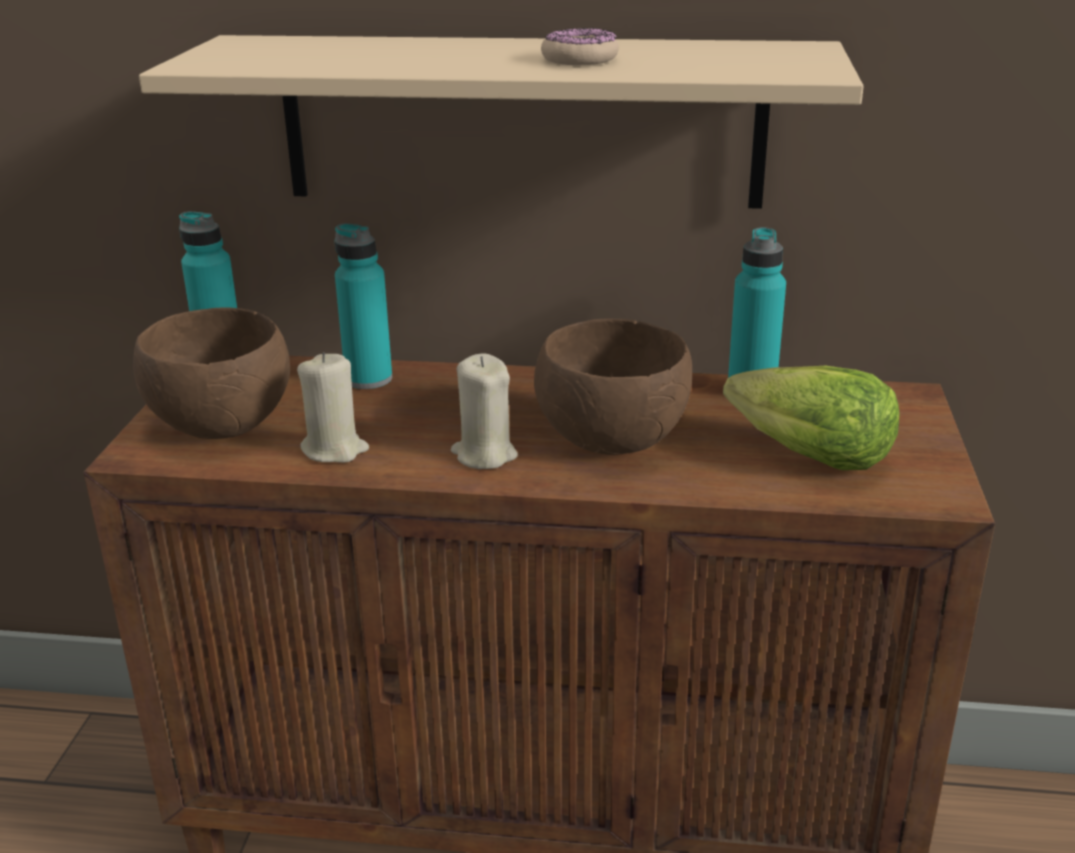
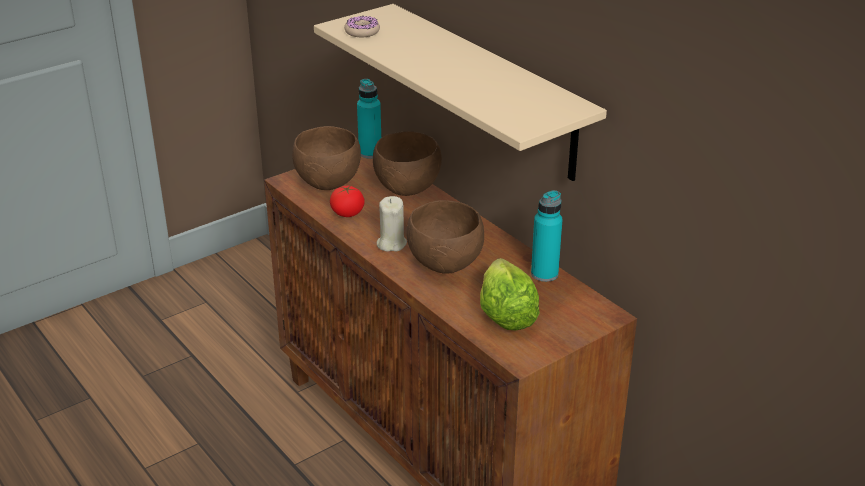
camera: 45 degrees right, 5 degrees up
(334, 449) = (347, 213): beige candle -> tomato
(368, 379) = (407, 188): turquoise bottle -> brown bowl
(579, 59) = (465, 78): donut -> donut (362, 32)

